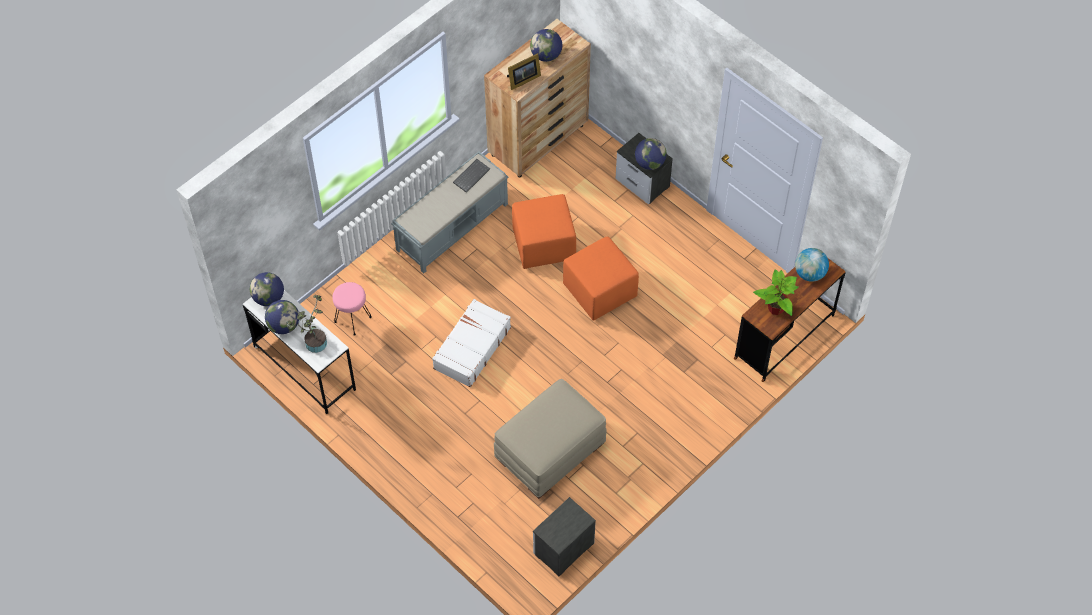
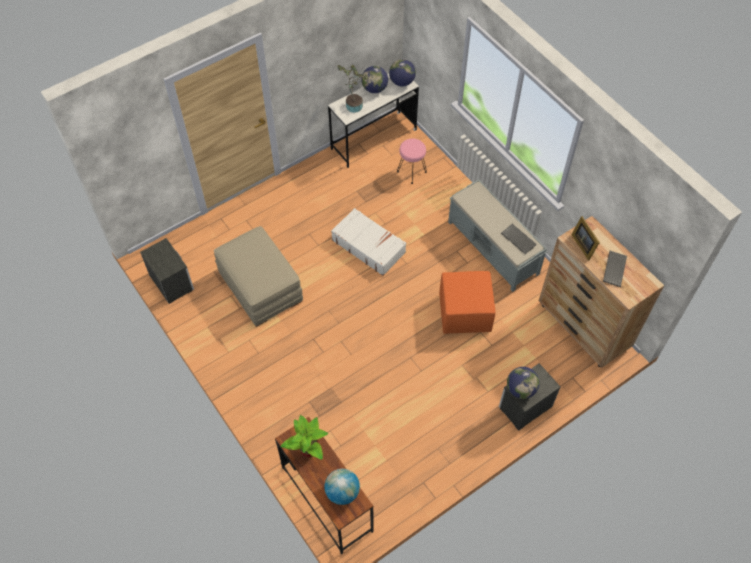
camera: 100 degrees right, 0 degrees up
(546, 55) = (614, 268): globe -> keyboard
(600, 291) = (407, 349): orange ottoman -> none

